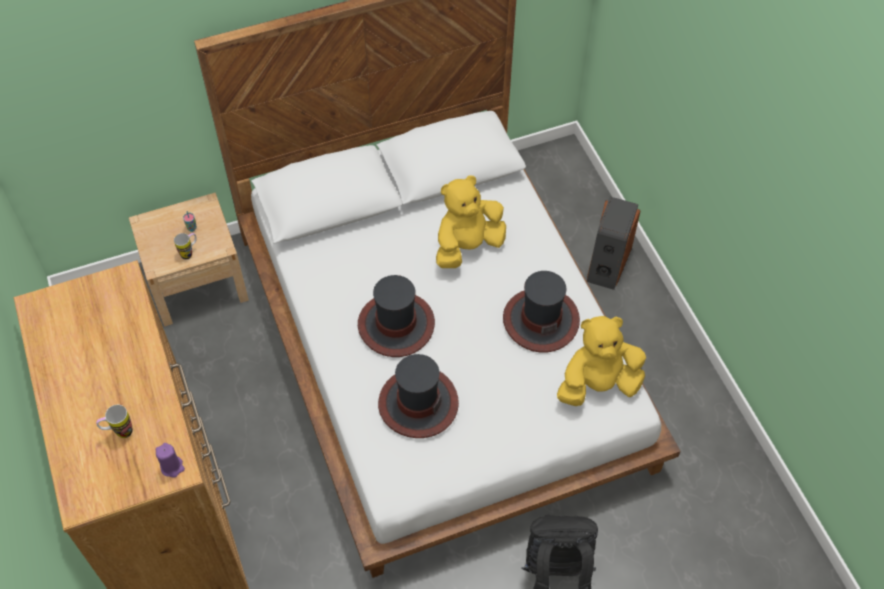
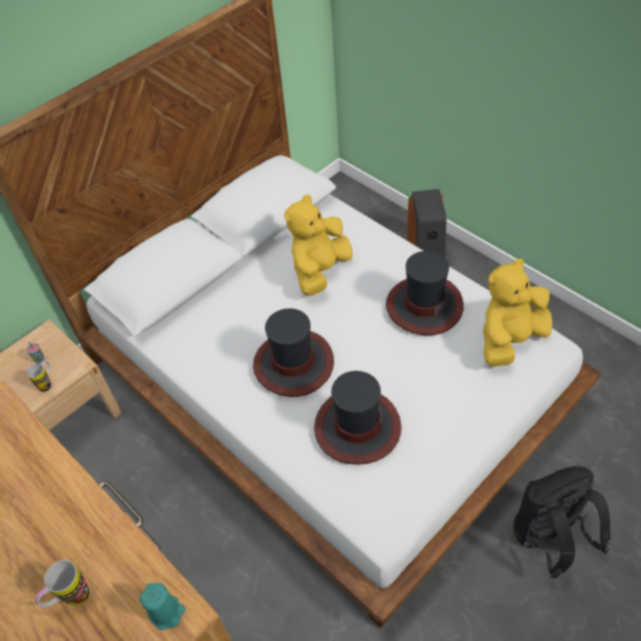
camera: 20 degrees left, 5 degrees down
(172, 467) = (167, 612): purple candle -> turquoise candle

